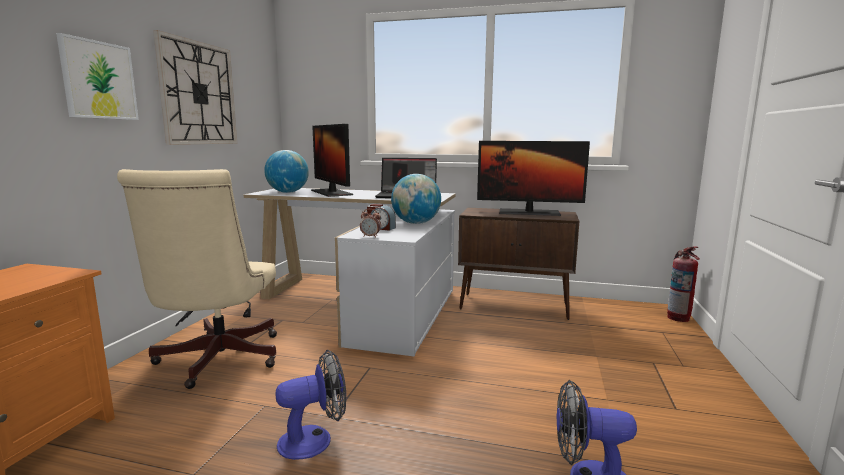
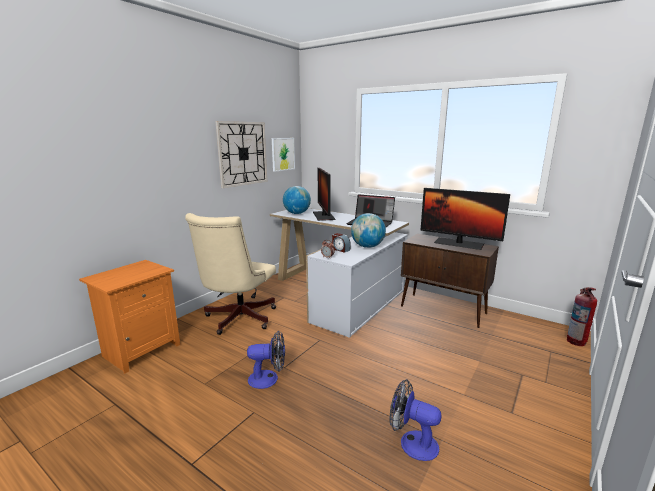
camera: 20 degrees right, 5 degrees up
(99, 80) = (183, 157): picture -> picture (283, 154)

